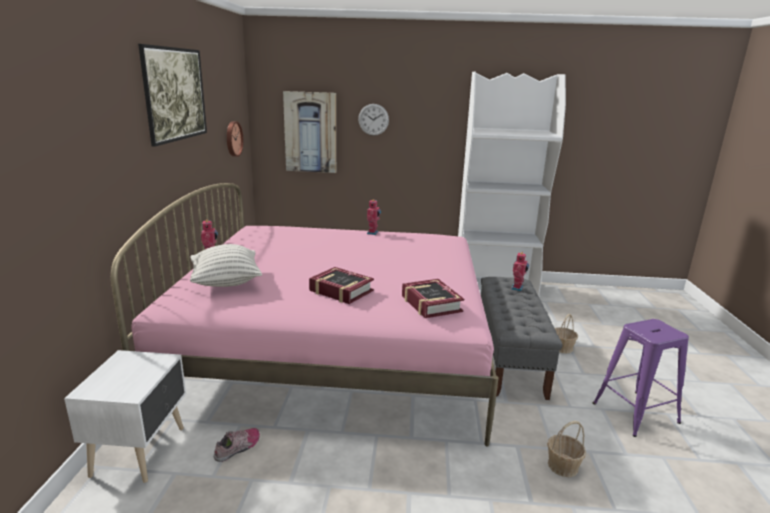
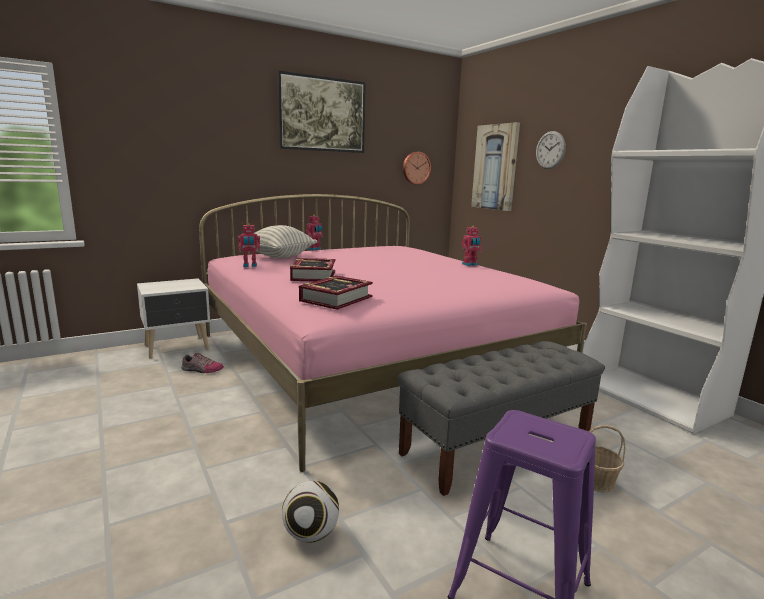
camera: 55 degrees right, 5 degrees down
(518, 288) = (549, 358): toy robot -> toy robot (250, 265)
(562, 466) = (311, 534): basket -> football

